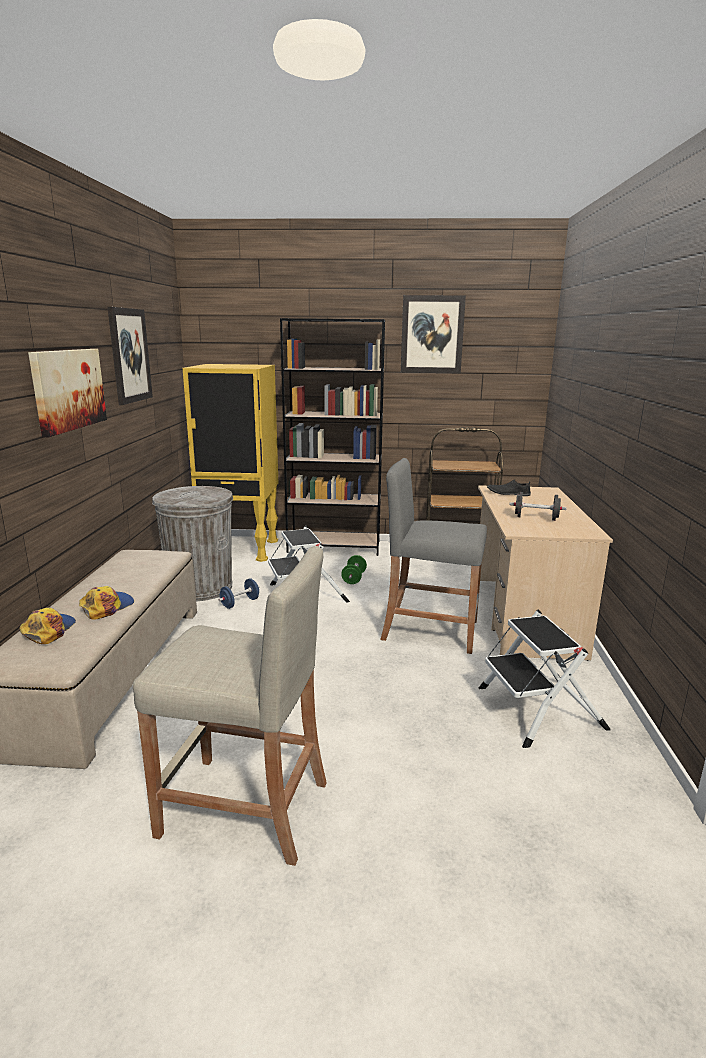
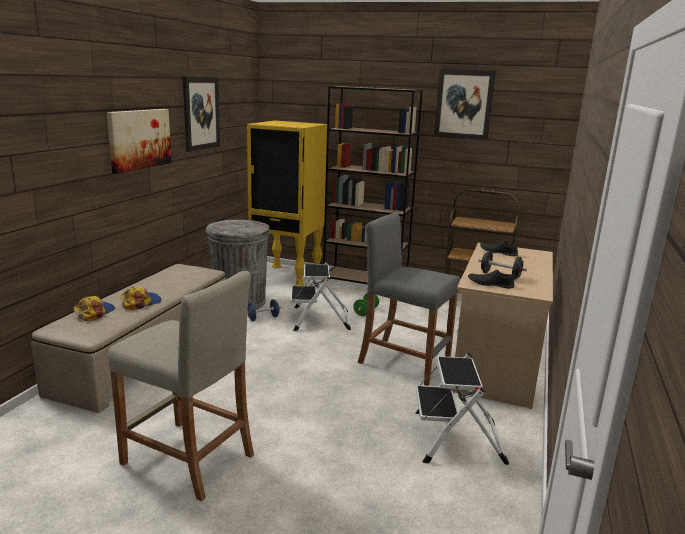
camera: 15 degrees right, 0 degrees up
(535, 528) = (490, 284): none -> black shoe

